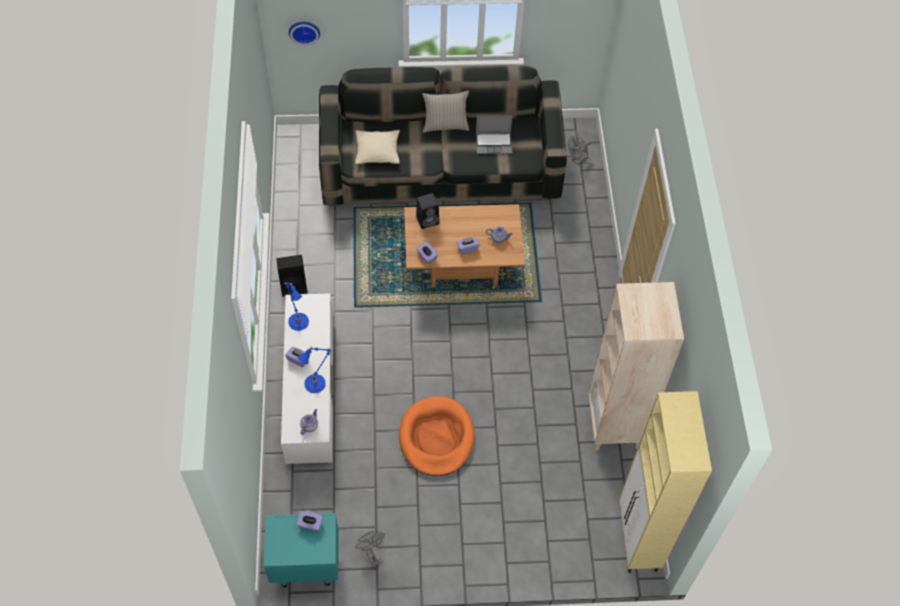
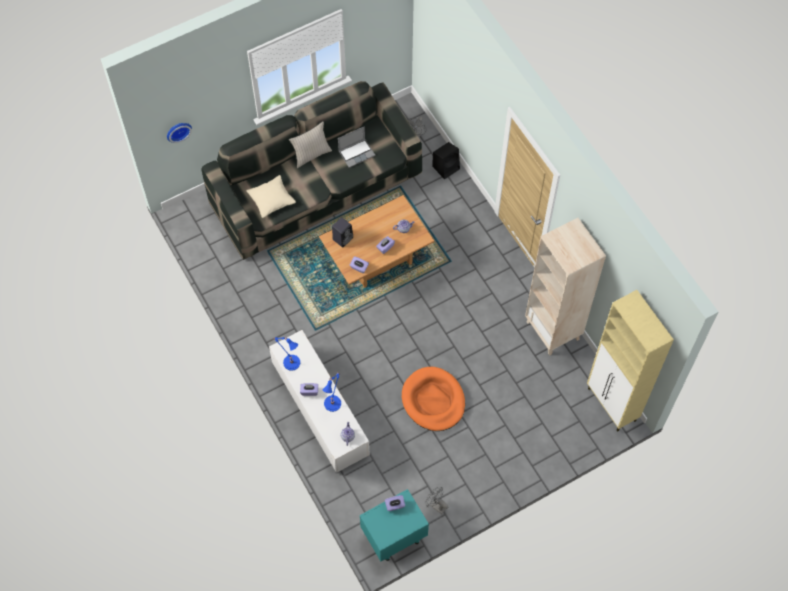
camera: 25 degrees left, 5 degrees up
(294, 284) = (258, 333): black speaker -> black speaker (446, 167)

